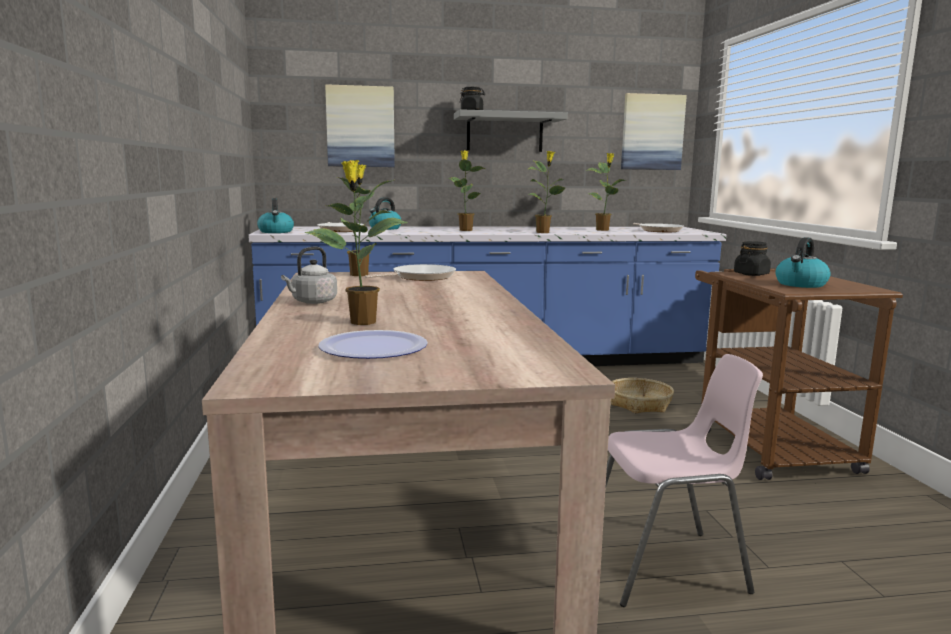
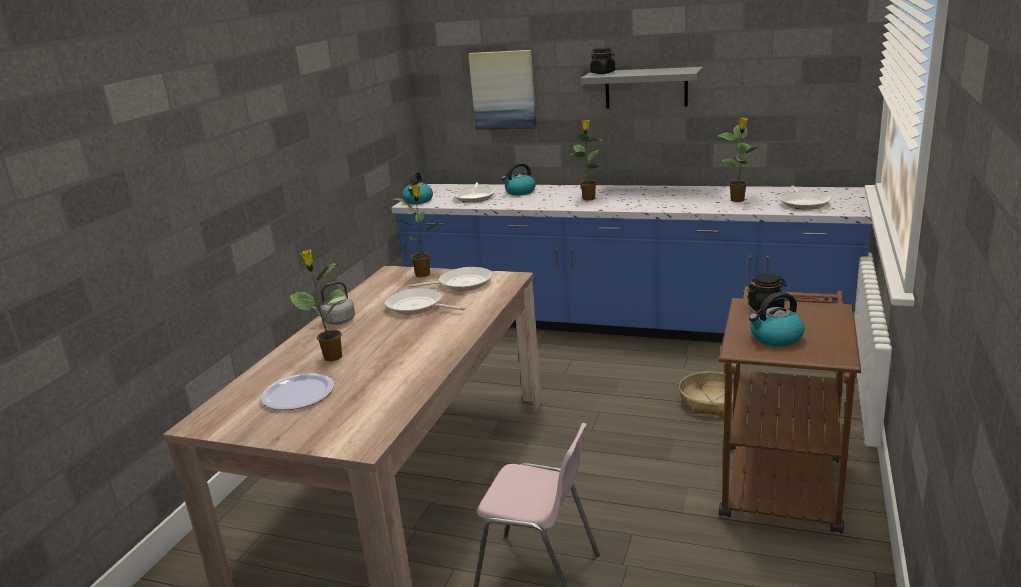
camera: 30 degrees right, 10 degrees up
(399, 290) = (417, 306): none -> frying pan
(543, 232) = (658, 207): potted plant -> none
(652, 132) = (824, 77): picture -> none

